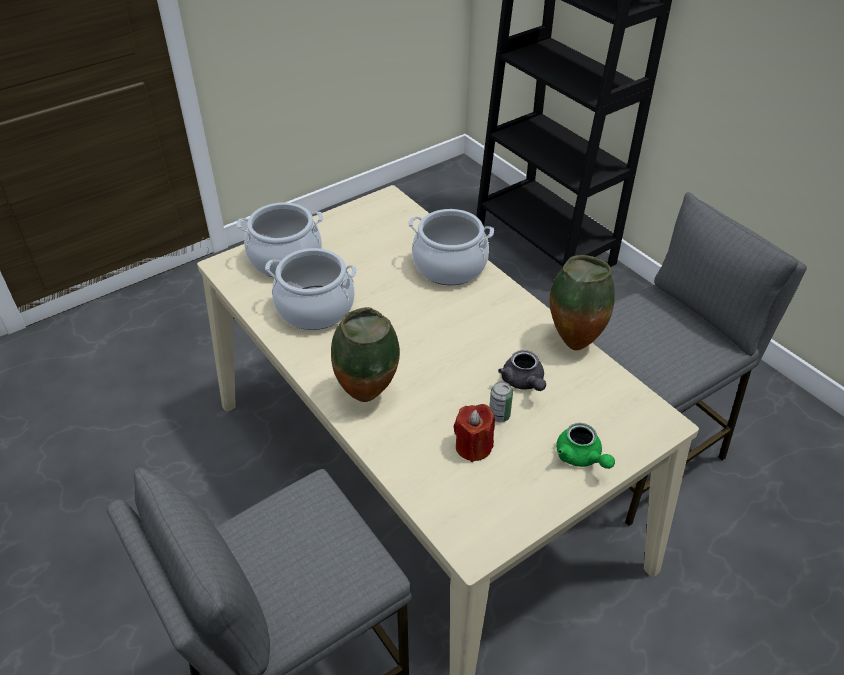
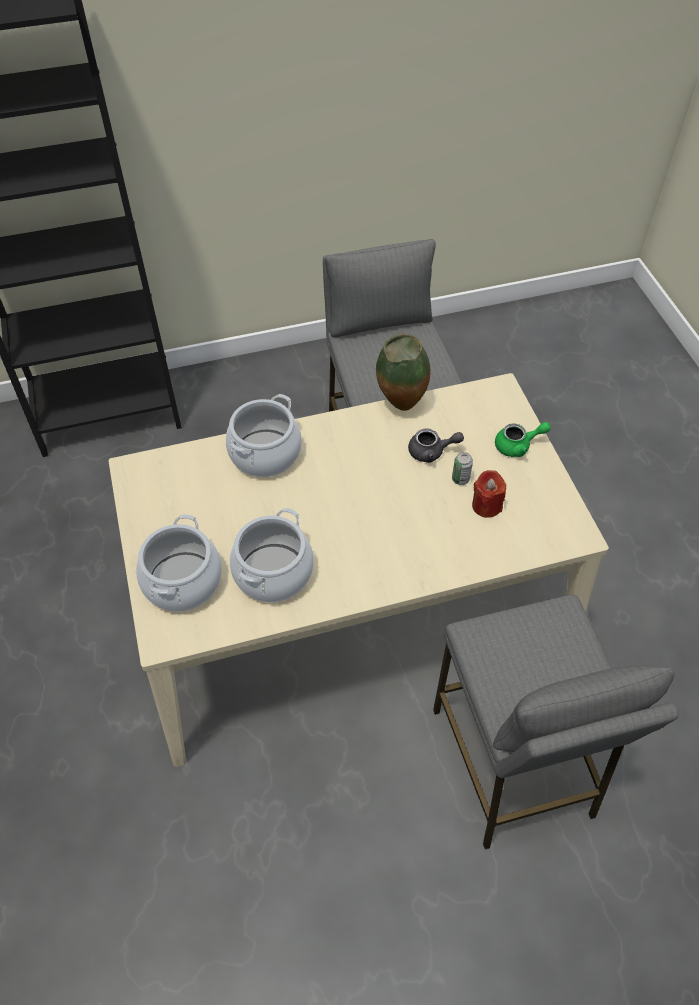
camera: 70 degrees left, 10 degrees up
(368, 395) = (405, 559): vase -> none

